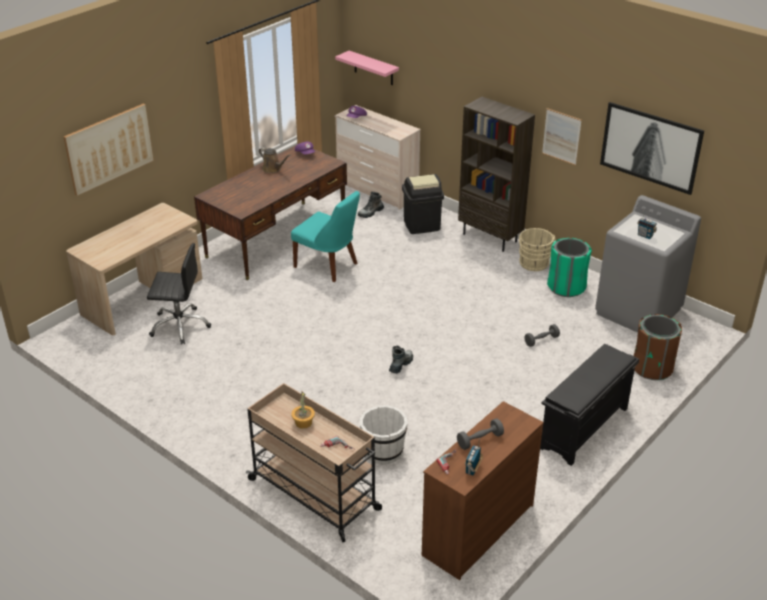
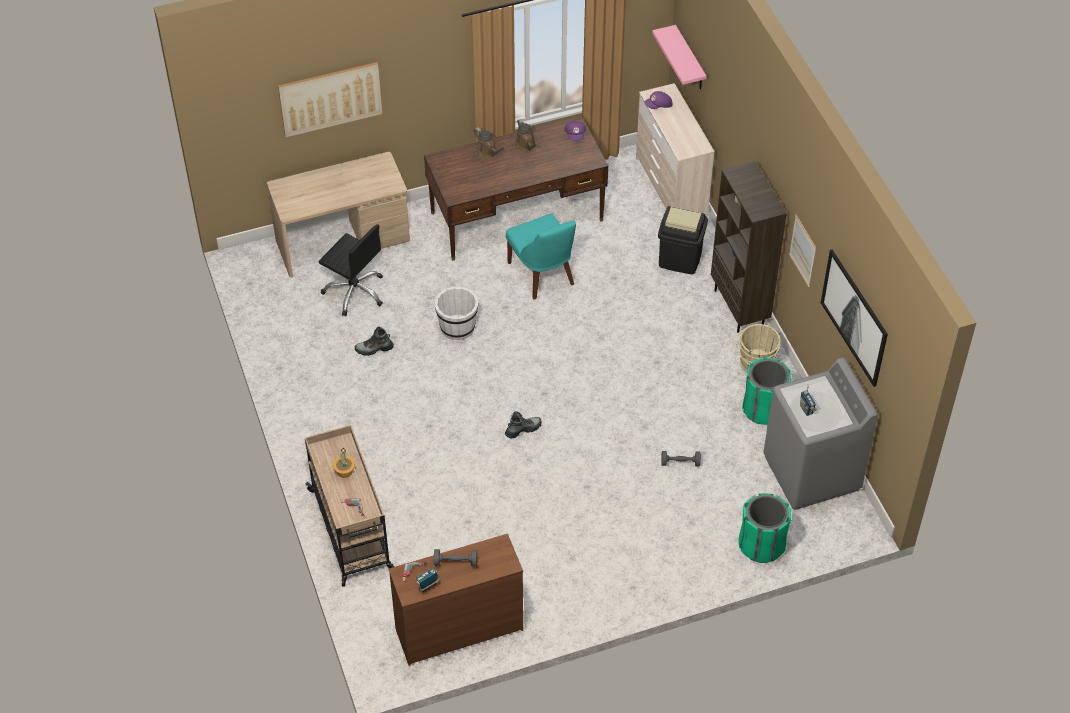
camera: 30 degrees right, 15 degrees up
(246, 181) = (488, 152): none -> brown watering can
(370, 213) = (639, 218): boot -> boot (374, 349)
(383, 451) = (438, 516): white bucket -> white bucket (457, 327)
(584, 429) = (634, 579): black shoe rack -> none
(652, 368) = (761, 545): brown trash can -> green trash can

